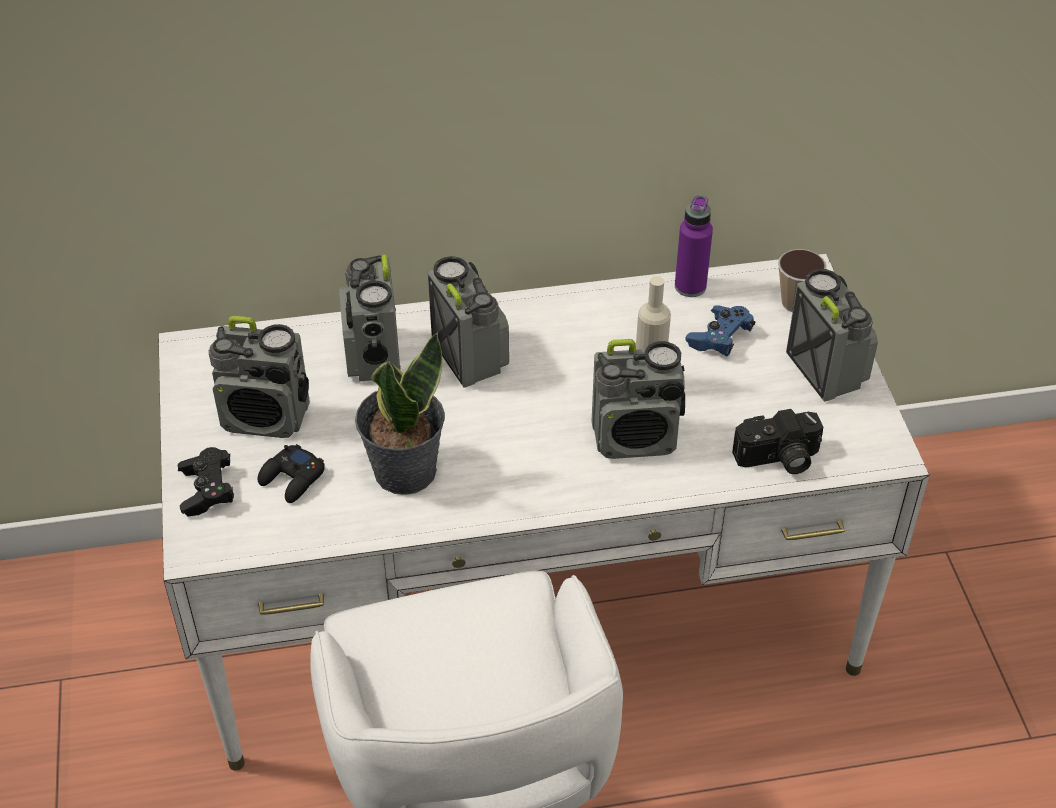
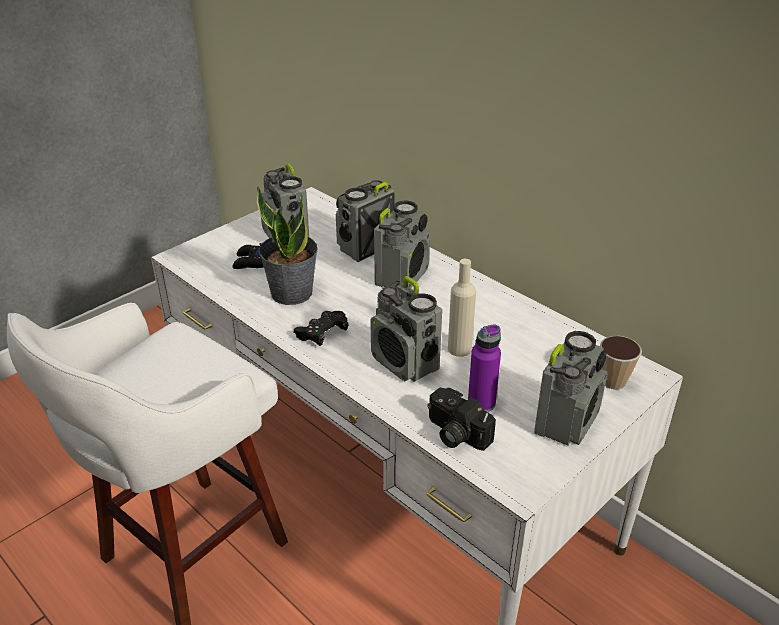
camera: 55 degrees right, 10 degrees down
(207, 490) = (220, 243): black game controller -> black game controller (322, 334)
(690, 286) = (566, 330): purple bottle -> purple bottle (481, 403)
(719, 338) = (535, 362): blue game controller -> none

